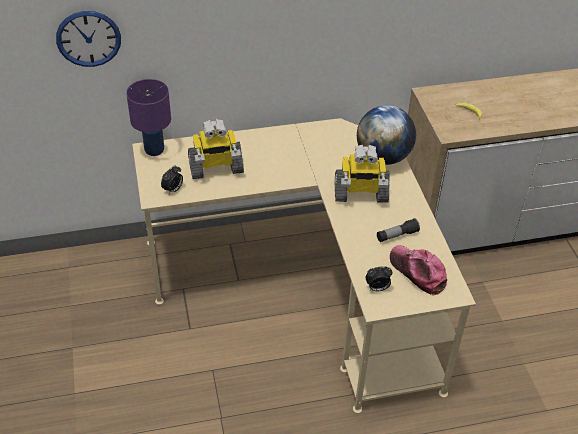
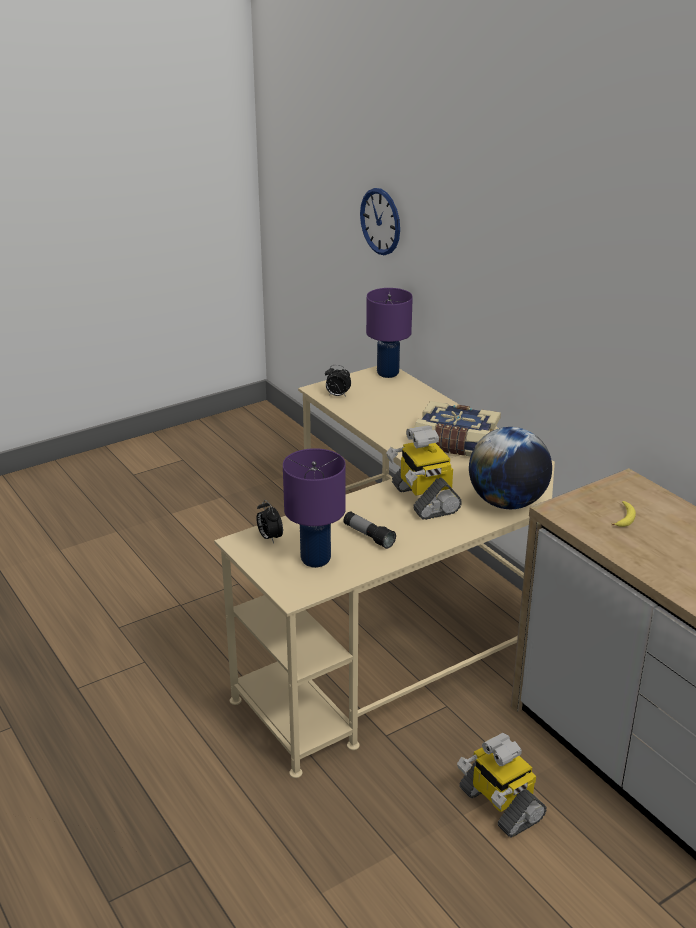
camera: 70 degrees right, 15 degrees down
(215, 168) = (389, 408): toy robot -> toy robot (499, 805)
(291, 153) = (455, 444): none -> book
(417, 272) = (314, 561): cap -> purple table lamp

